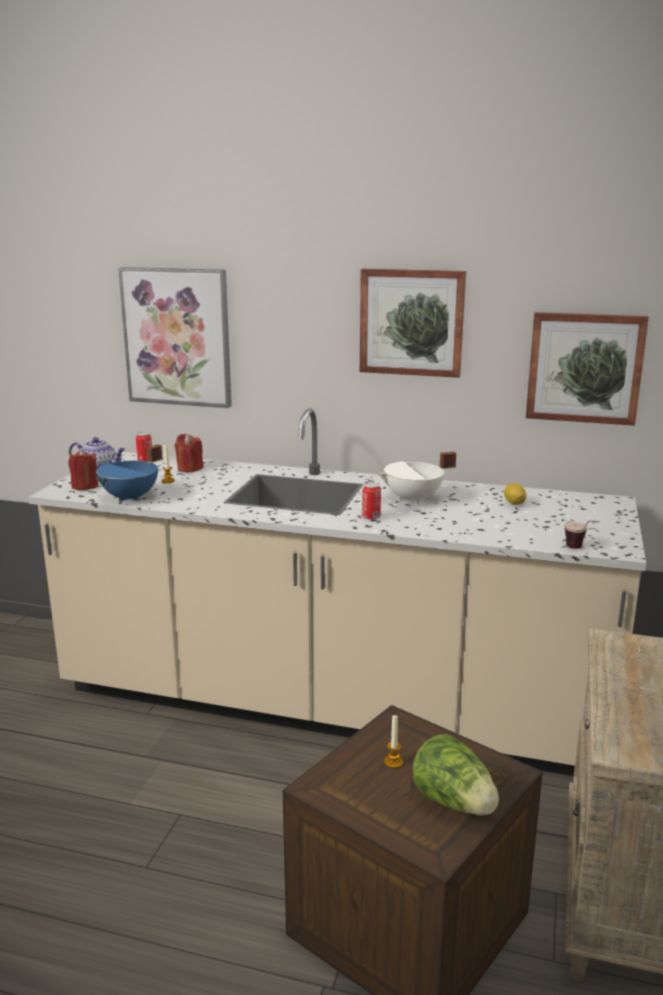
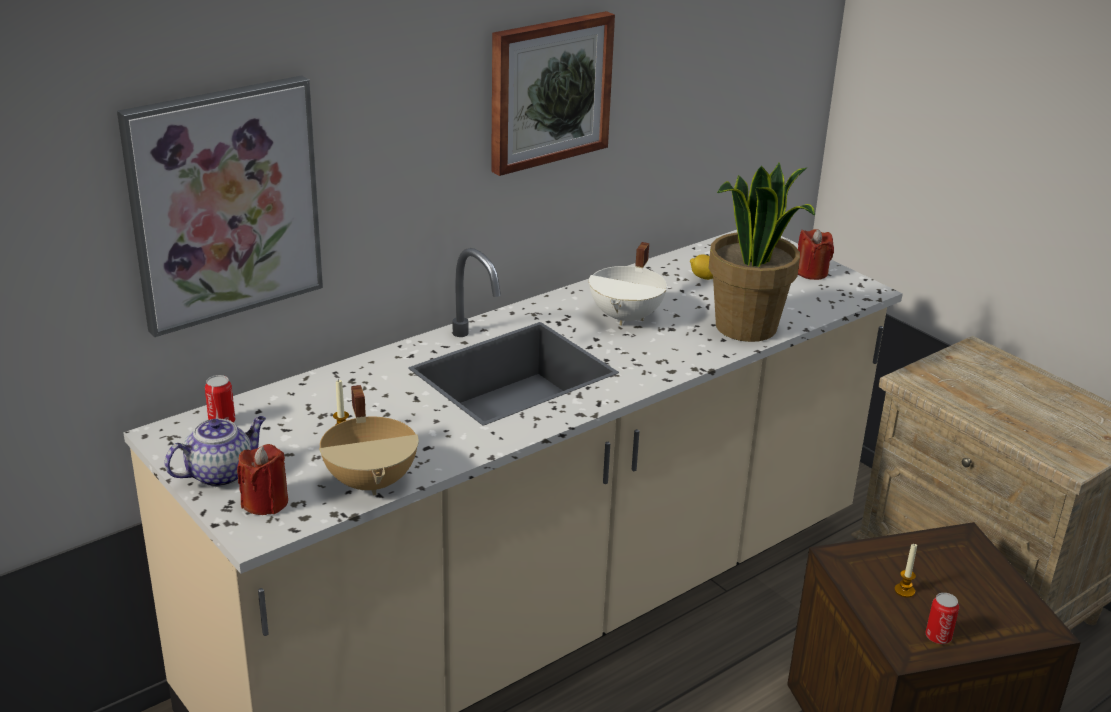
camera: 55 degrees left, 10 degrees up
(131, 498) = (372, 481): blue cooking pot -> beige cooking pot
(189, 468) = (313, 402): red candle -> red candle (811, 272)
(371, 517) = (649, 359): can -> can (938, 637)
(454, 802) = (985, 587): lettuce -> none
(470, 530) = (747, 328): none -> potted plant
(580, 549) = (847, 304): cup -> none
(584, 367) = (712, 97): picture -> none

